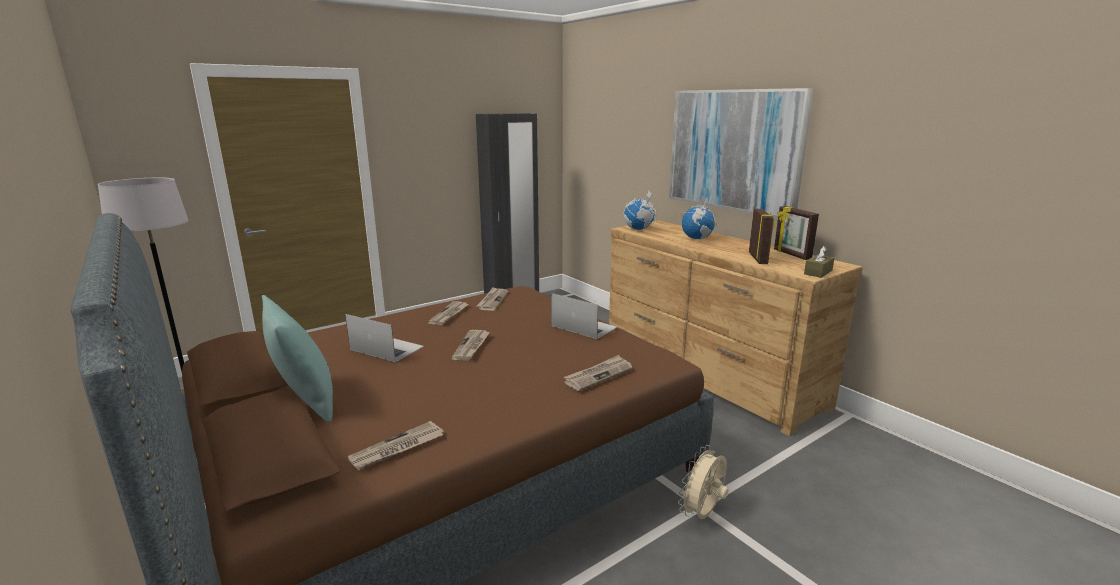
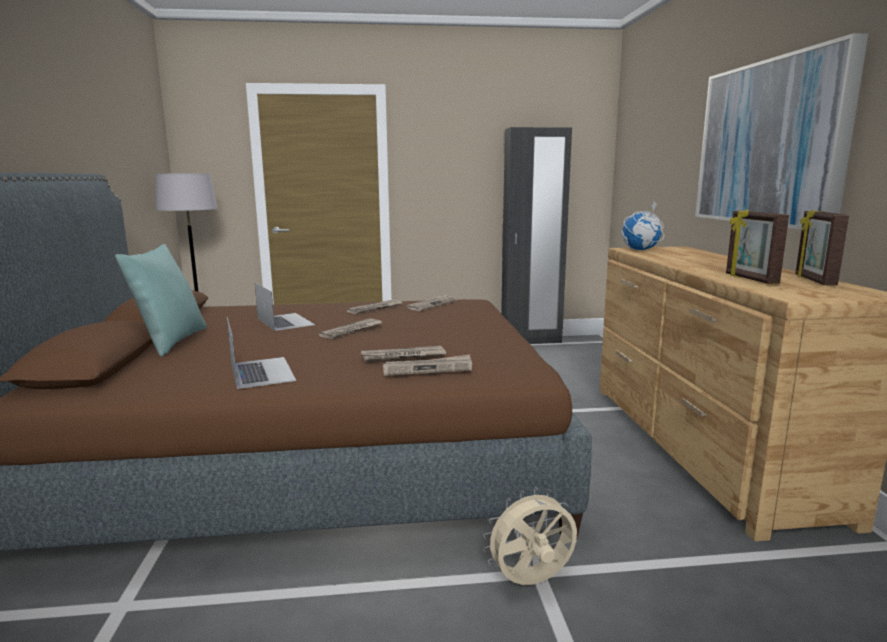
camera: 30 degrees right, 5 degrees down
(397, 448) = (172, 381): newspaper -> newspaper (402, 356)
(583, 326) = (485, 333): laptop -> laptop (261, 372)
(697, 238) = (701, 260): globe -> none
(758, 258) = (750, 279): picture frame -> picture frame turned 135 degrees clockwise
(818, 272) = (818, 296): brown tissue box -> none

